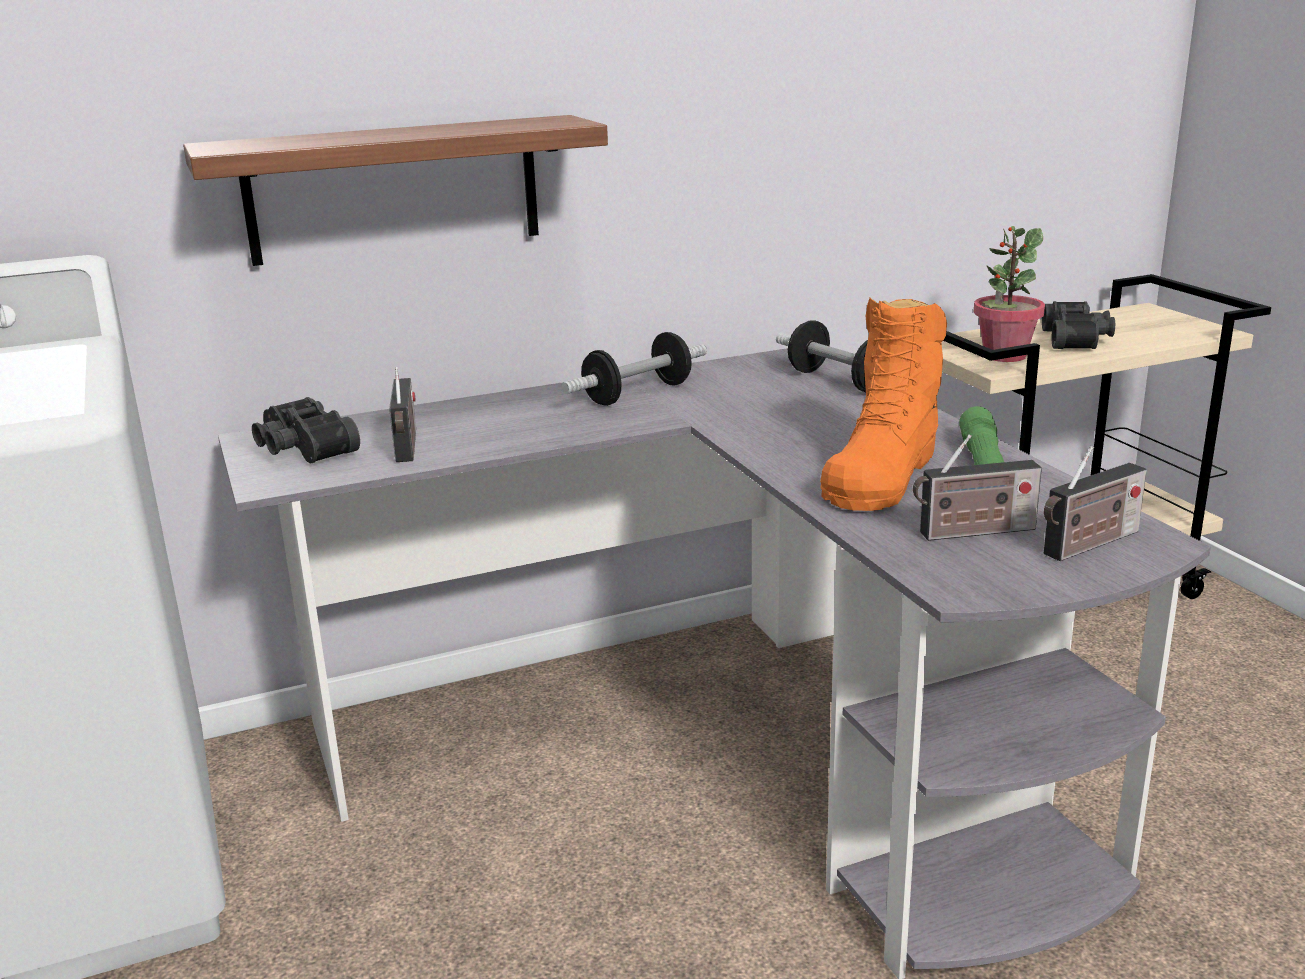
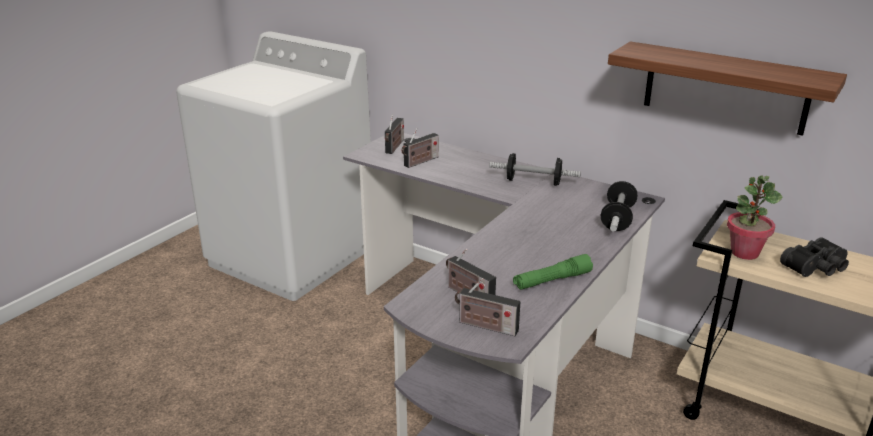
camera: 55 degrees right, 5 degrees up
(301, 449) = (394, 147): black binoculars -> radio
(394, 189) = (470, 52): shelf -> shelf (725, 88)
(882, 473) = (510, 259): orange boot -> none

